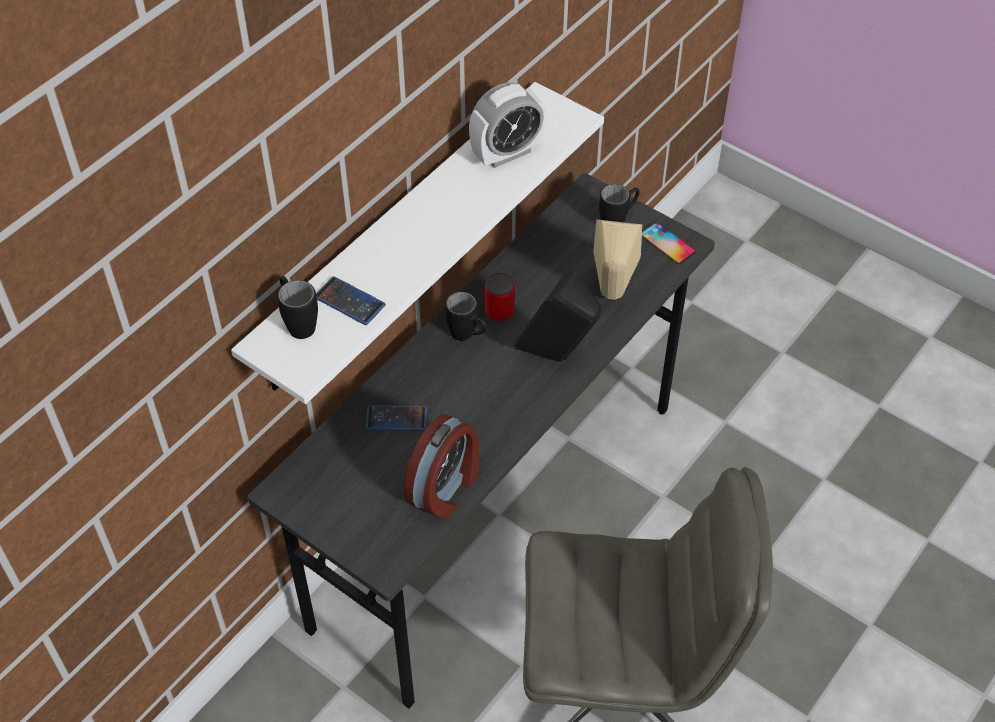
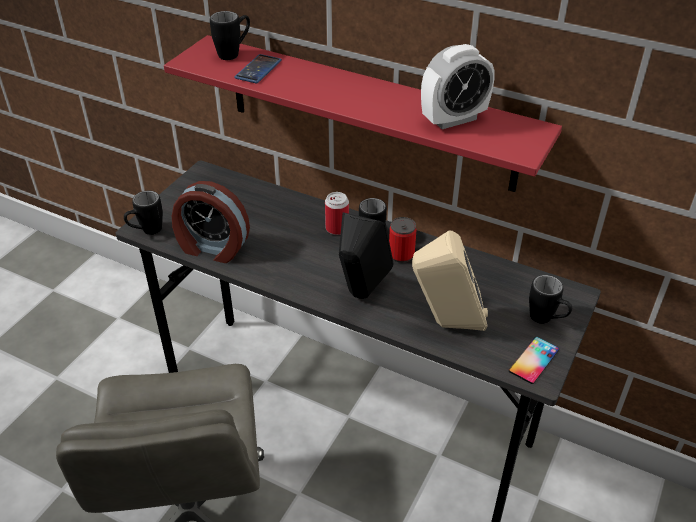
camera: 80 degrees right, 10 degrees down
(396, 418) = (276, 214): phone -> none
(396, 559) = (146, 231): none -> black mug
(397, 239) = (368, 113): white shelf -> red shelf
(439, 362) = (337, 228): none -> can
(506, 153) = (453, 119): alarm clock -> alarm clock turned 75 degrees counterclockwise

